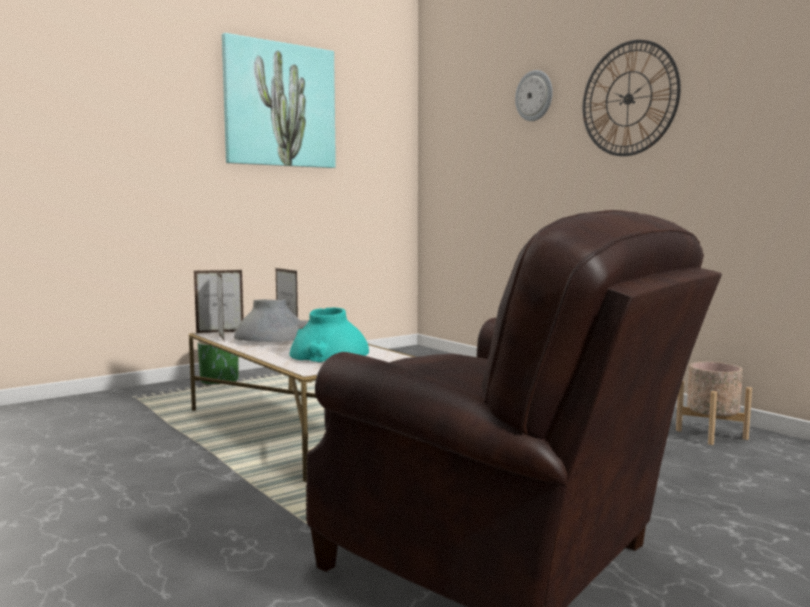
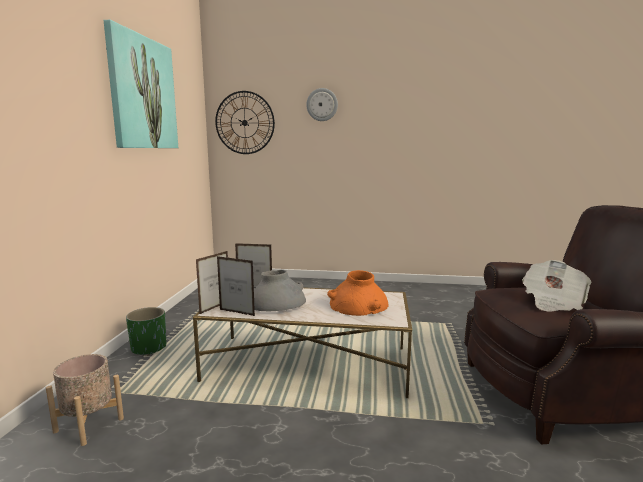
camera: 45 degrees left, 5 degrees up
(329, 355) = (358, 305): turquoise vase -> orange vase
(444, 369) = (552, 302): none -> newspaper
(628, 99) = (393, 115): wall clock -> wall clock (244, 123)
(711, 434) = (464, 293): beige planter -> beige planter (88, 425)

